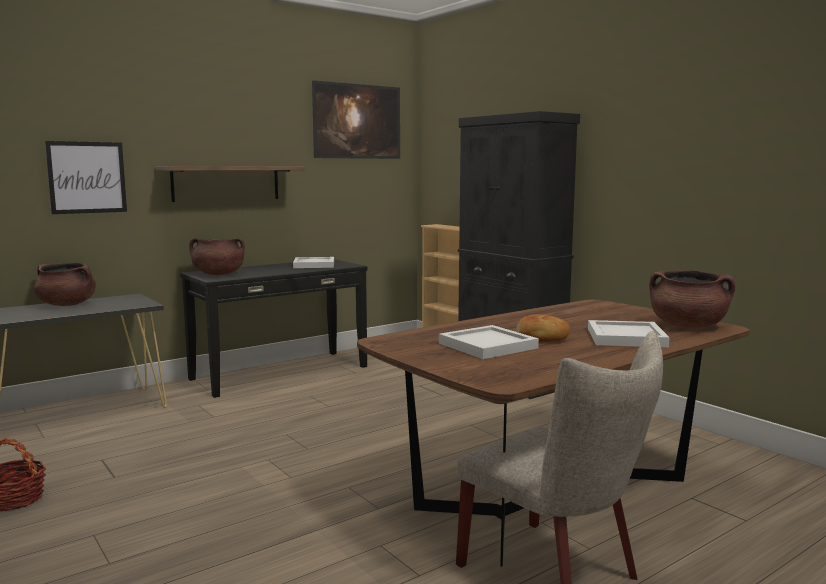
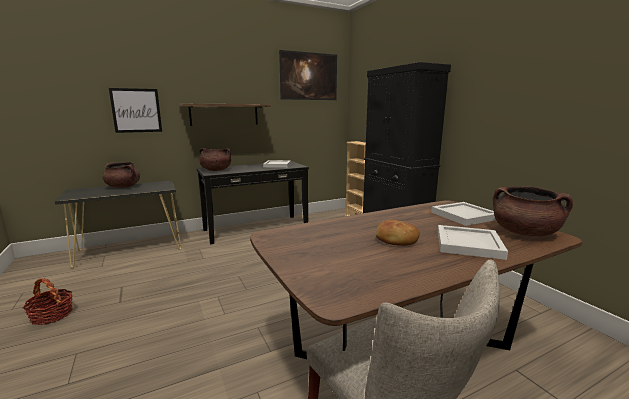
camera: 10 degrees right, 5 degrees up
(488, 345) = (348, 246): white tray -> white tray (464, 215)

